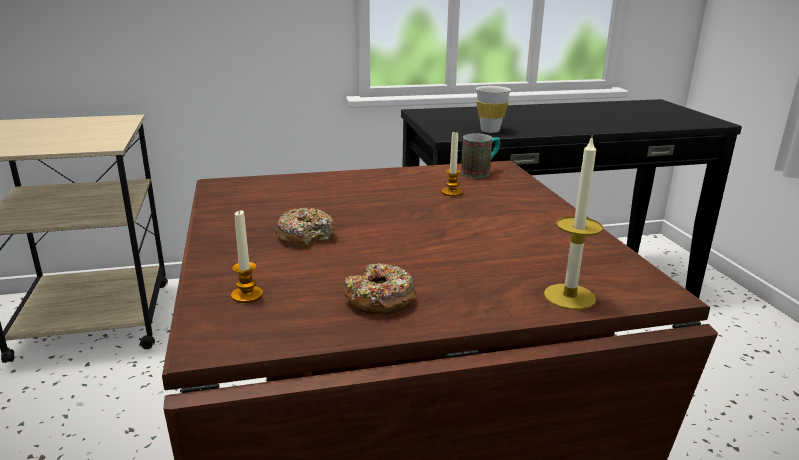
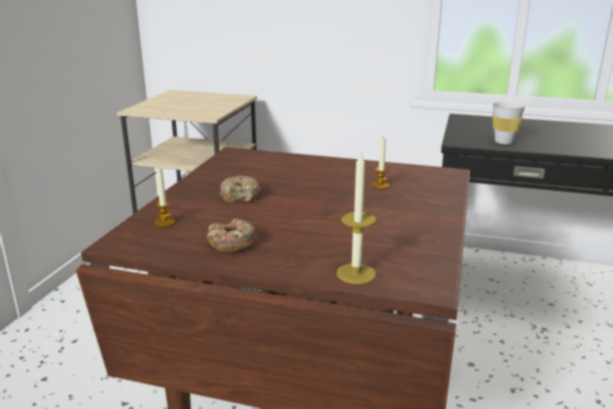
camera: 30 degrees right, 0 degrees up
(480, 172) = (426, 174): mug -> none

